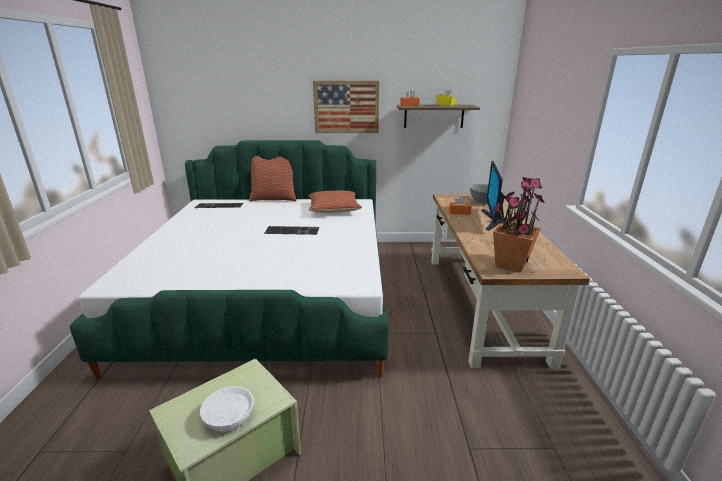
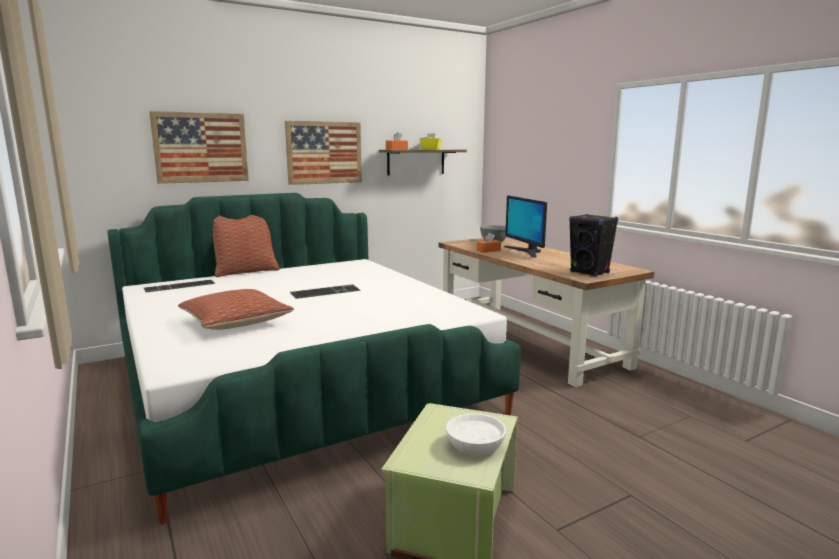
camera: 30 degrees left, 10 degrees down
(249, 102) = (201, 147): none -> picture
(334, 209) = (340, 270): pillow -> pillow (236, 322)
(510, 264) = (590, 272): potted plant -> black speaker

